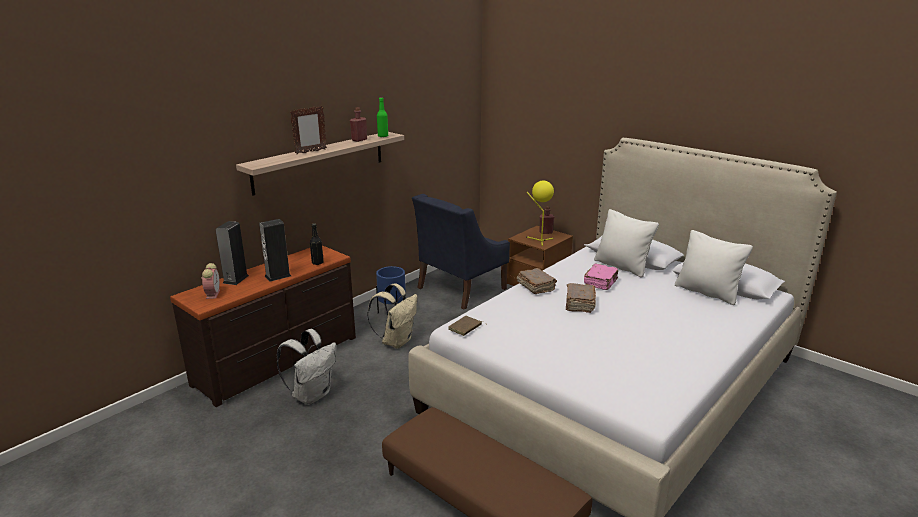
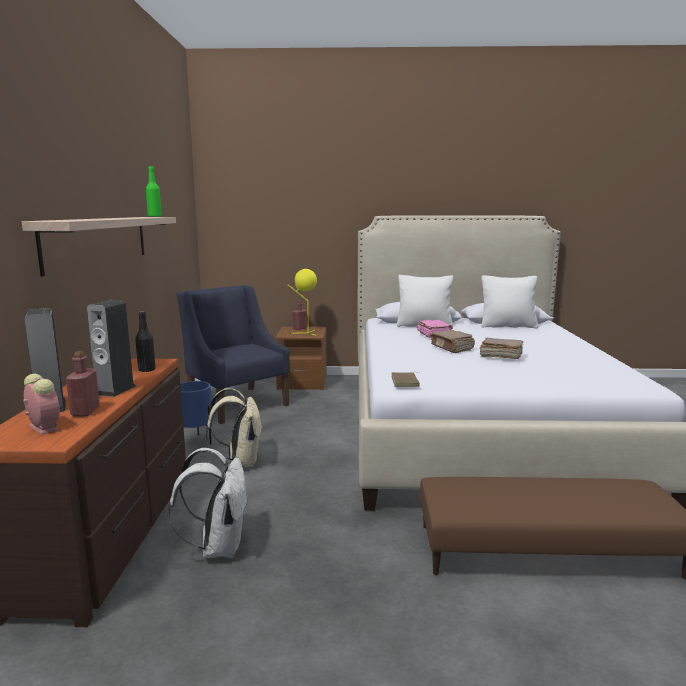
camera: 40 degrees left, 10 degrees down
(310, 152) = (103, 218): picture frame -> none
(359, 140) = (135, 217): red bottle -> red bottle (85, 412)
(460, 288) = (237, 404): blue armchair -> blue armchair turned 135 degrees clockwise
(535, 287) = (394, 347): brown book -> brown book (500, 356)

